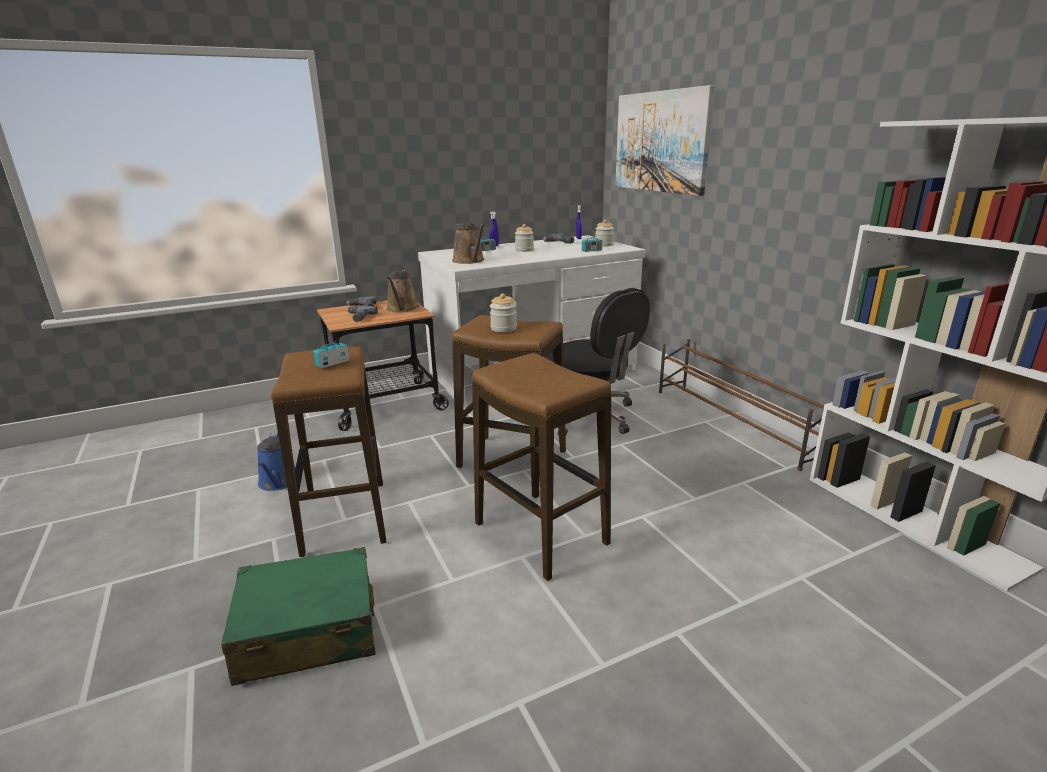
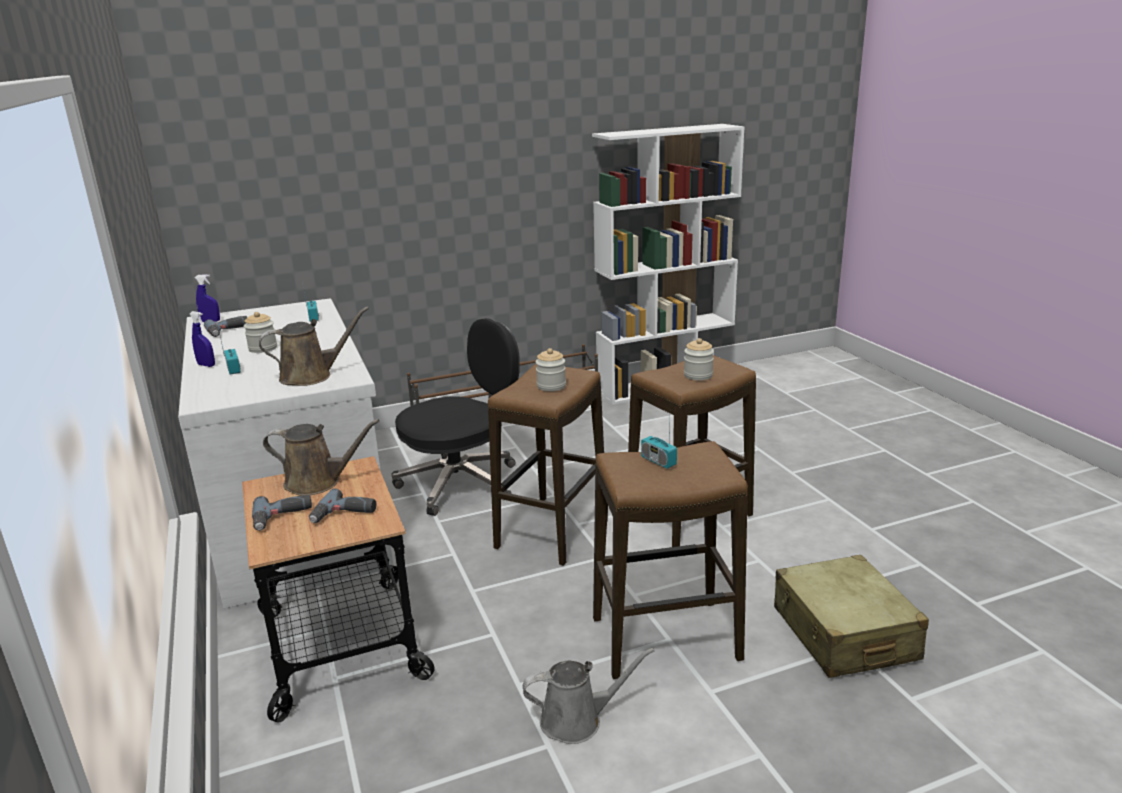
camera: 85 degrees left, 0 degrees up
(278, 482) = (577, 720): blue watering can -> grey watering can
(307, 631) = (844, 634): green suitcase -> beige suitcase
(604, 245) = (281, 312): jar -> jar (698, 375)
(661, 142) = (292, 171): picture -> none

